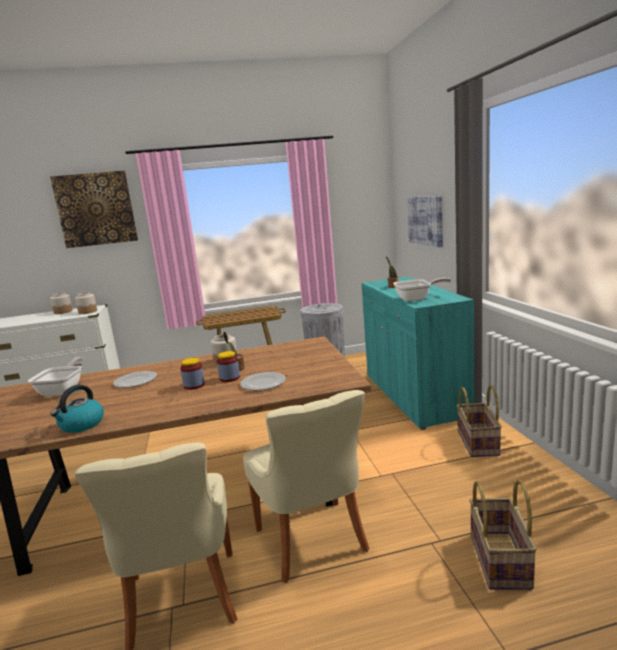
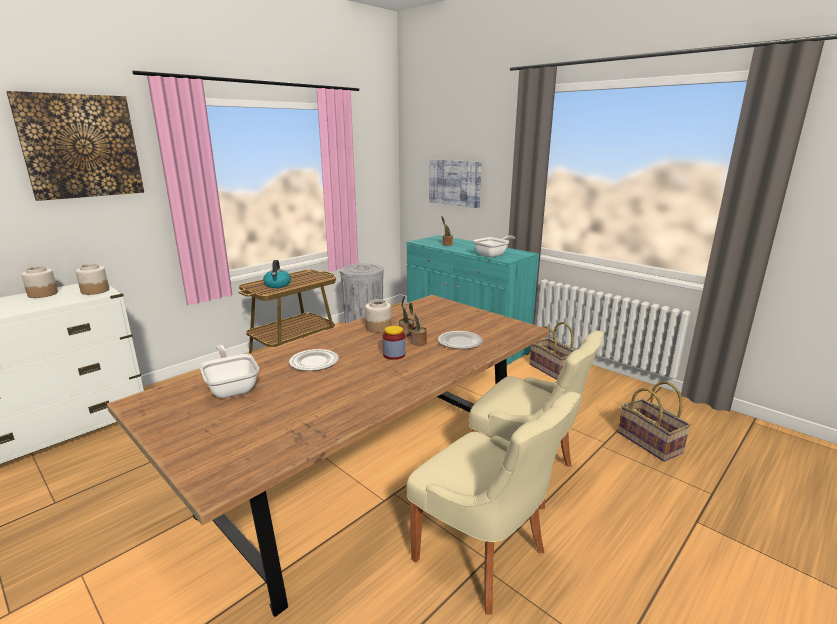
camera: 35 degrees left, 5 degrees up
(81, 425) = (347, 414): kettle -> kettle (277, 285)
(229, 378) = (417, 342): jar -> potted plant

